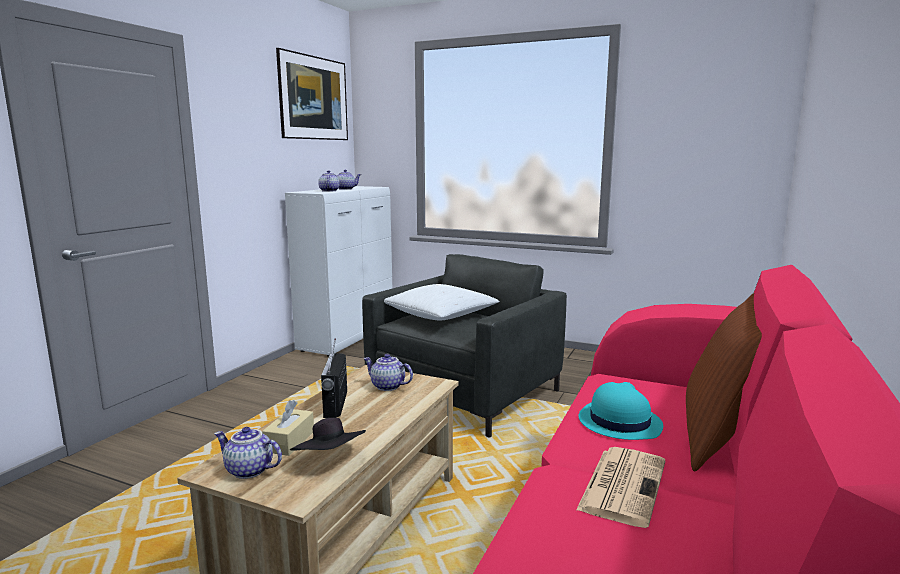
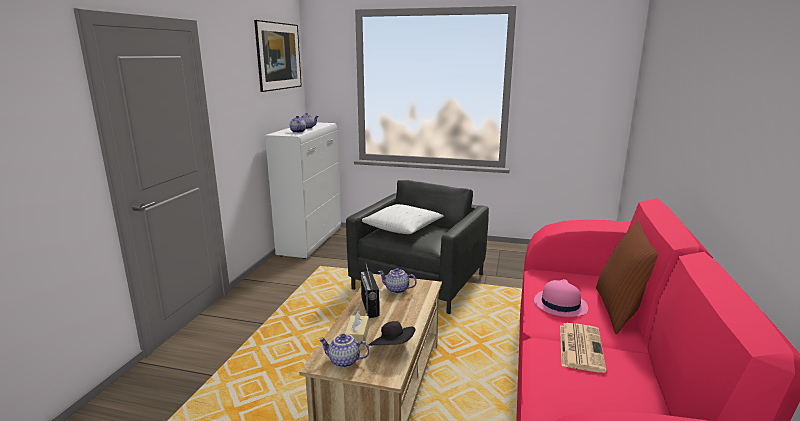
camera: 10 degrees left, 5 degrees up
(619, 422) = (560, 304): turquoise hat -> pink hat

